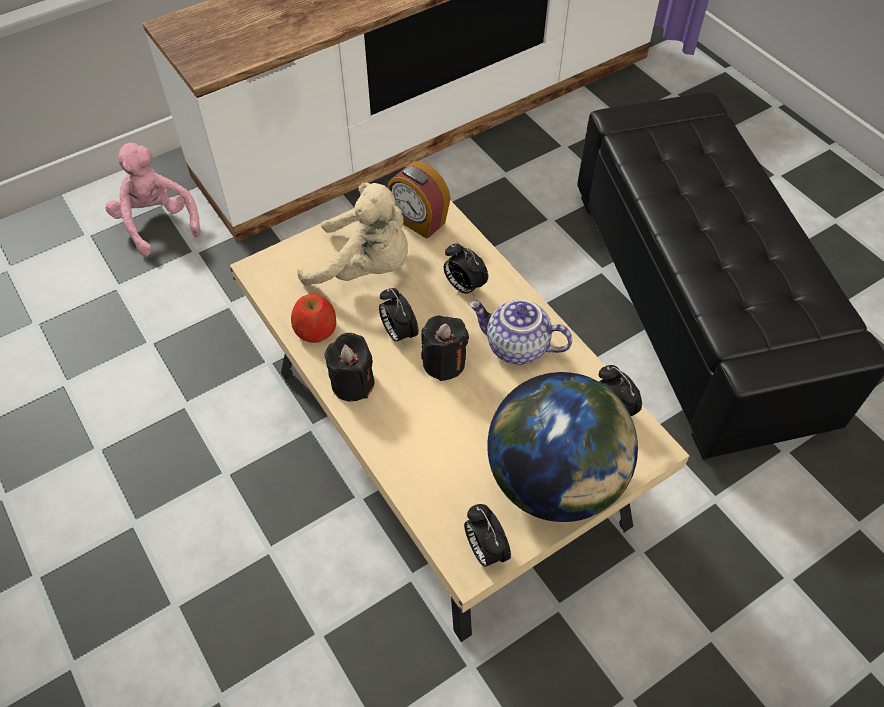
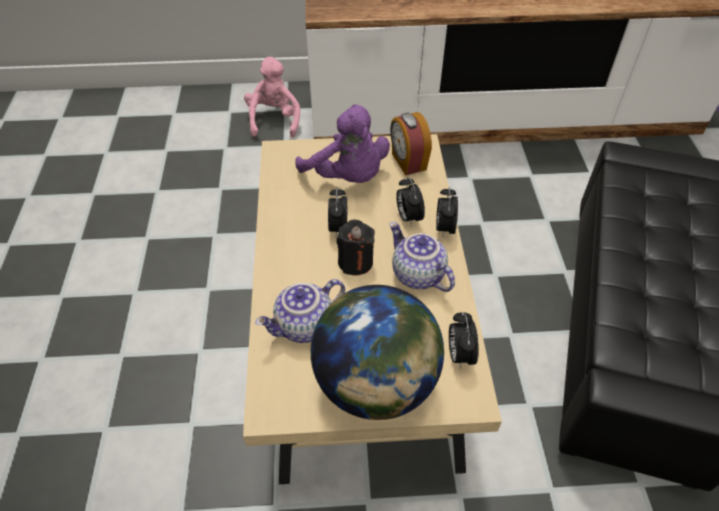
camera: 30 degrees right, 5 degrees down
(316, 329) = (285, 202): apple -> none
(352, 383) = (282, 247): black candle -> none
(365, 268) = (347, 177): beige plush toy -> purple plush toy
(442, 459) = (304, 326): none -> teapot
(485, 550) = (286, 406): alarm clock -> alarm clock (444, 228)

